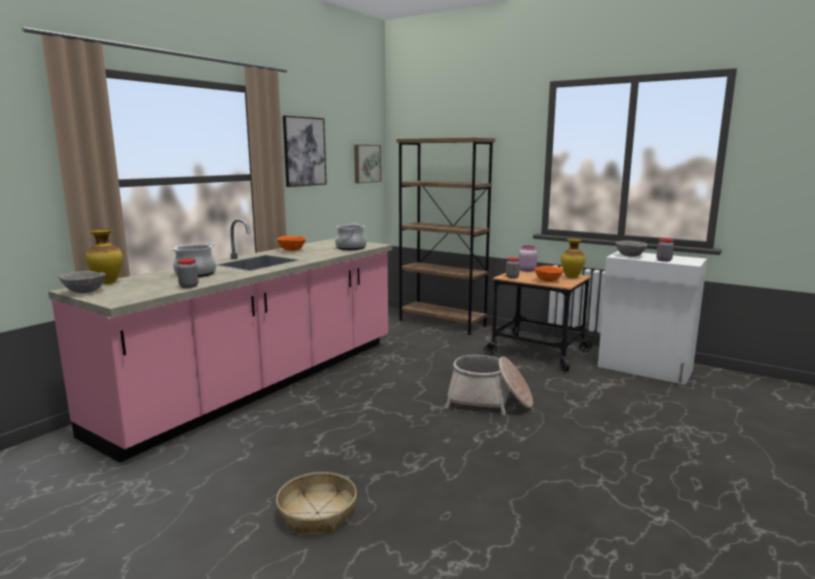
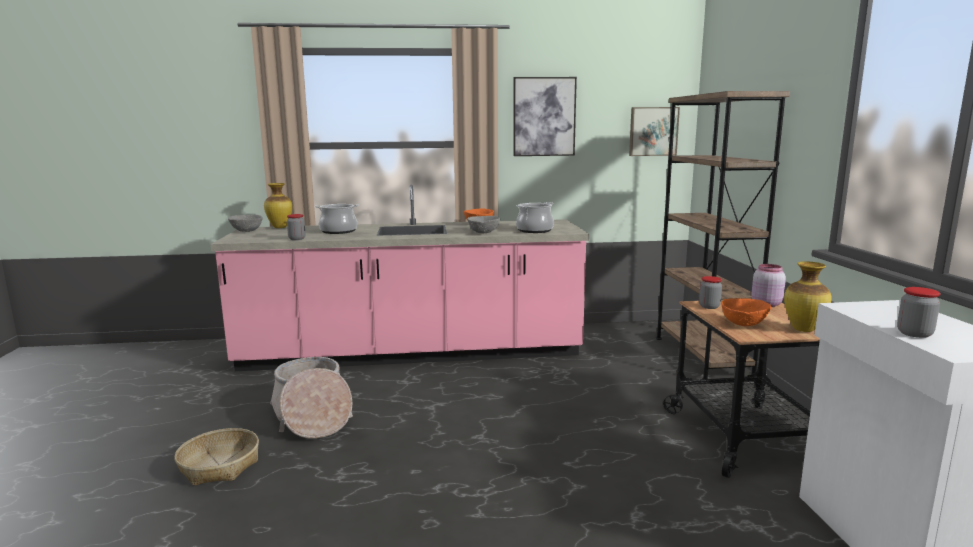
camera: 50 degrees right, 0 degrees up
(489, 401) = (543, 459): basket -> basket (312, 416)
(630, 256) = (875, 311): grey bowl -> grey bowl (484, 233)

